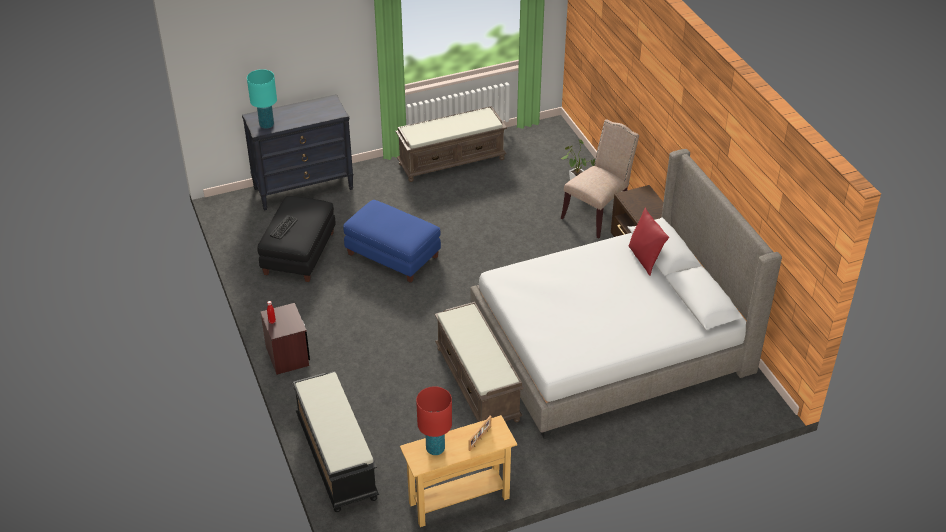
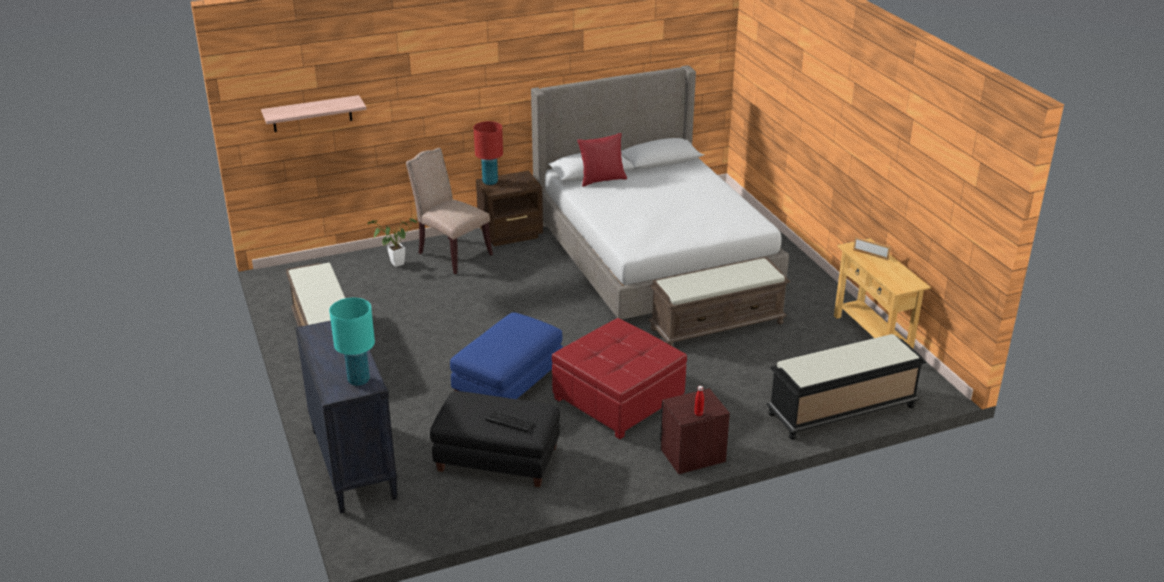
camera: 90 degrees left, 10 degrees down
(366, 316) = (618, 399): none -> red ottoman
(435, 449) = (893, 276): red table lamp -> red table lamp (490, 182)
(595, 35) = (312, 114): none -> shelf

